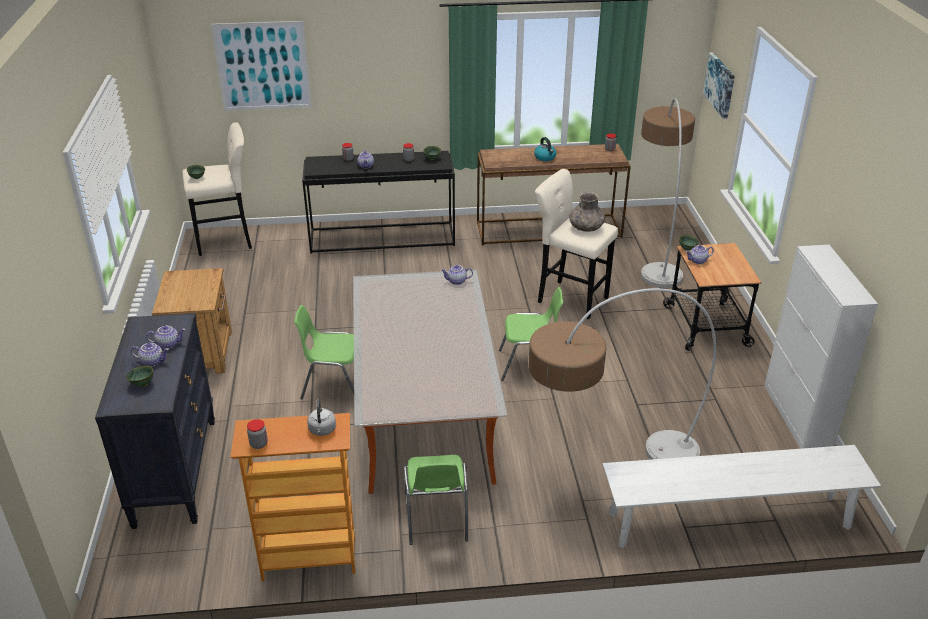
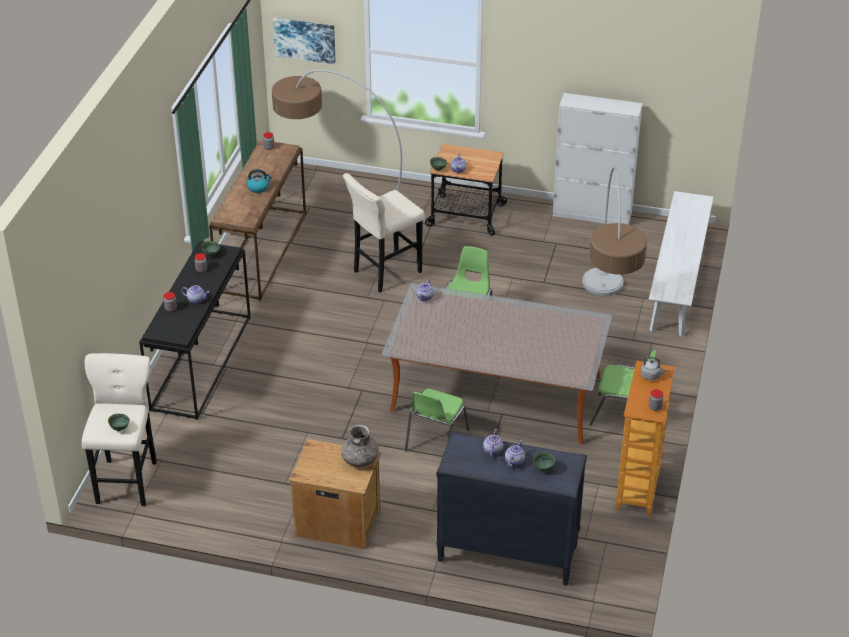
camera: 70 degrees left, 5 degrees up
(262, 66) = (93, 278): picture -> none
(586, 228) = (390, 204): grey vase -> grey vase (360, 459)

